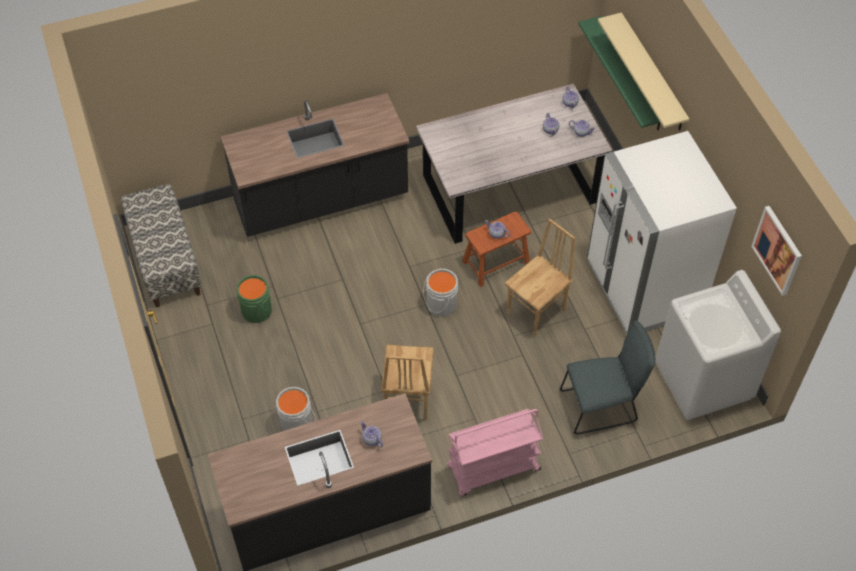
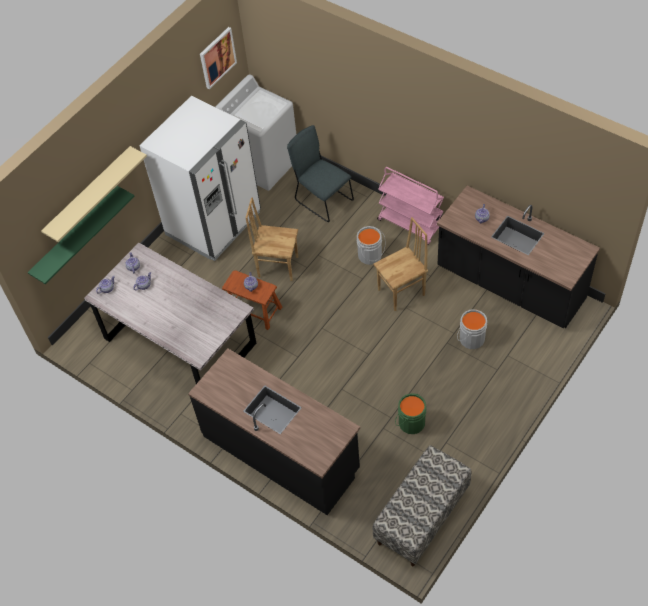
camera: 120 degrees left, 0 degrees up
(440, 305) = (315, 320): grey bucket -> grey bucket (371, 256)

